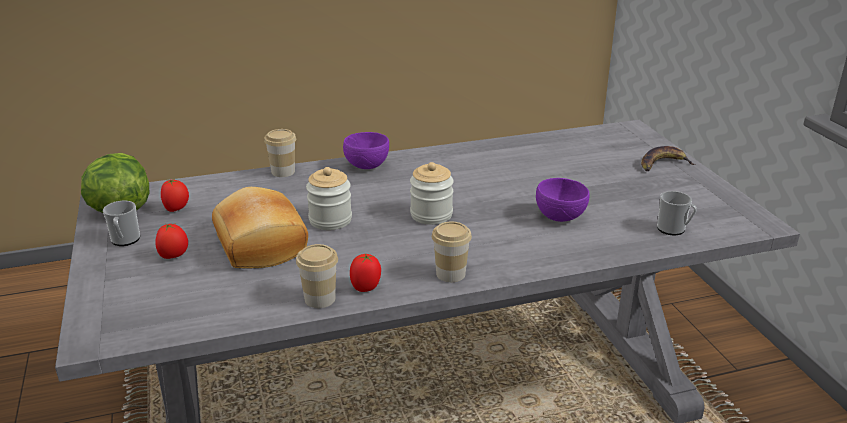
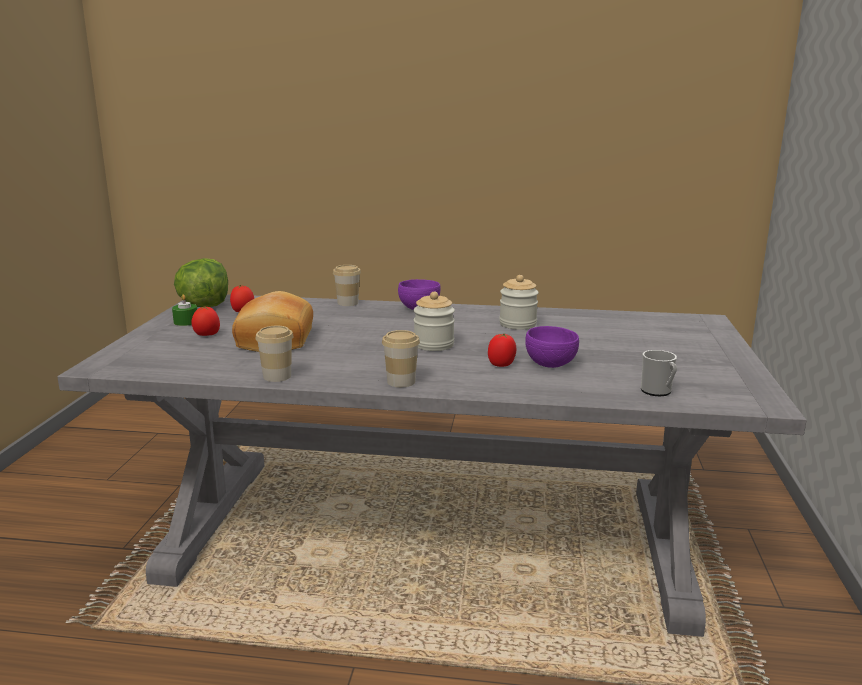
camera: 25 degrees right, 10 degrees down
(125, 241) = (186, 322): mug -> green candle
(330, 220) = (346, 335): jar -> jar (517, 324)
(366, 287) = (321, 377): tomato -> tomato (501, 365)
(663, 164) = (709, 347): banana -> none

